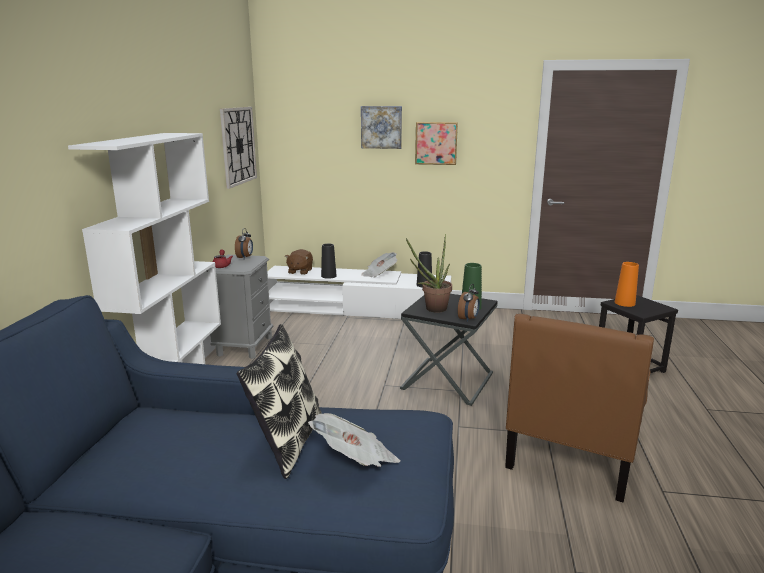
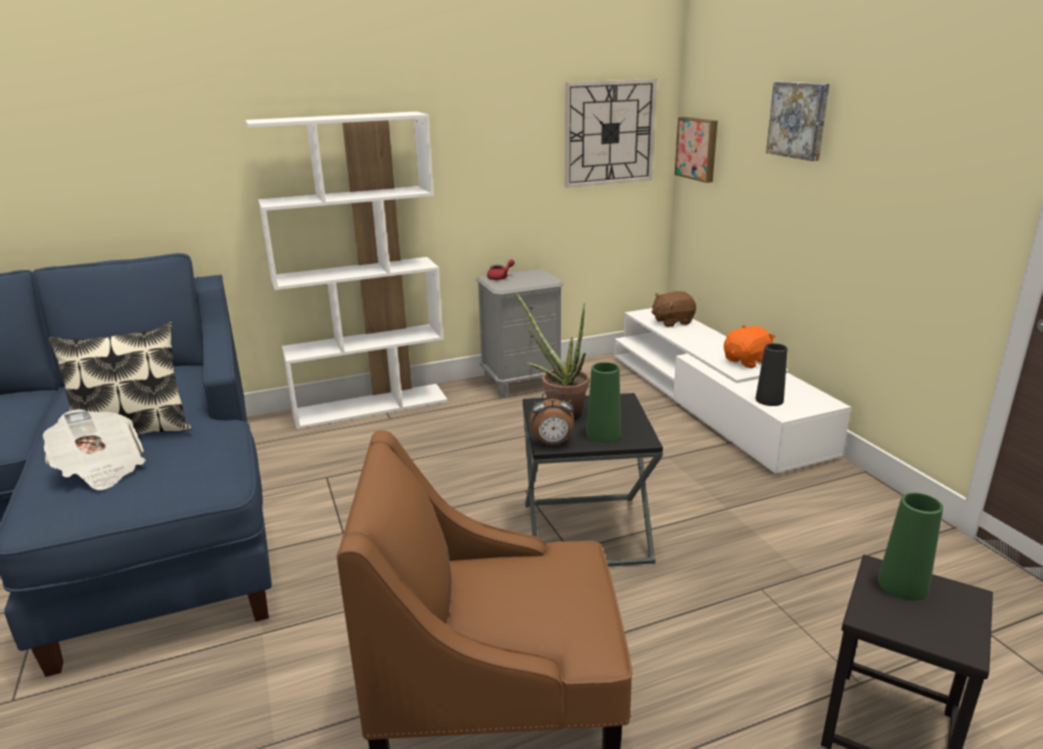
camera: 60 degrees right, 5 degrees up
(245, 257) = (541, 277): alarm clock -> none
(328, 276) = (685, 339): black vase -> none
(379, 274) = (747, 361): newspaper -> orange plush toy
(436, 143) = (867, 157): picture -> picture (698, 148)
(624, 303) = (902, 585): orange vase -> green vase

